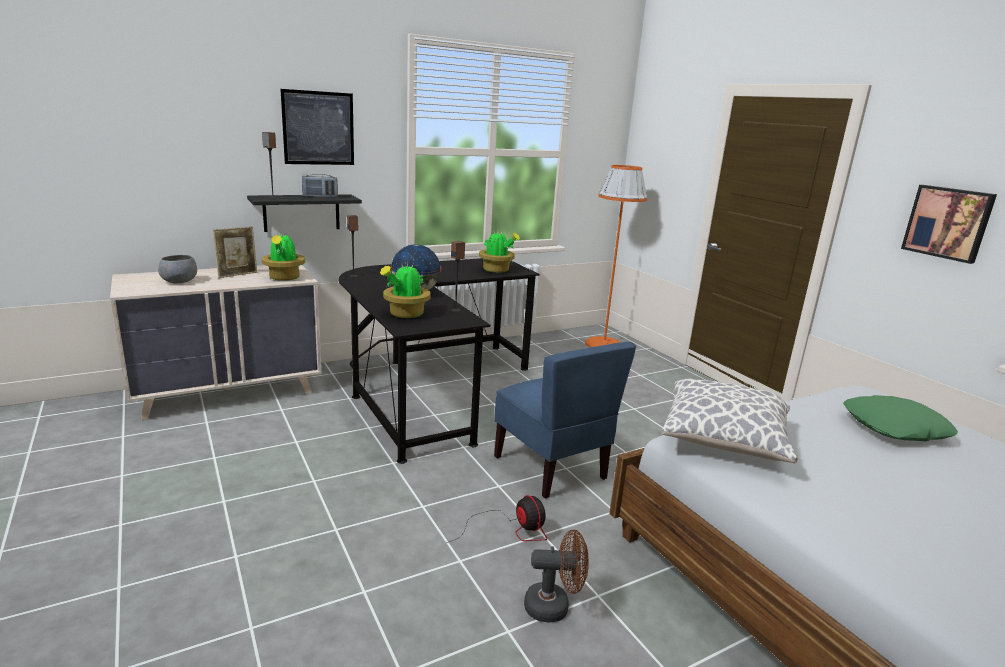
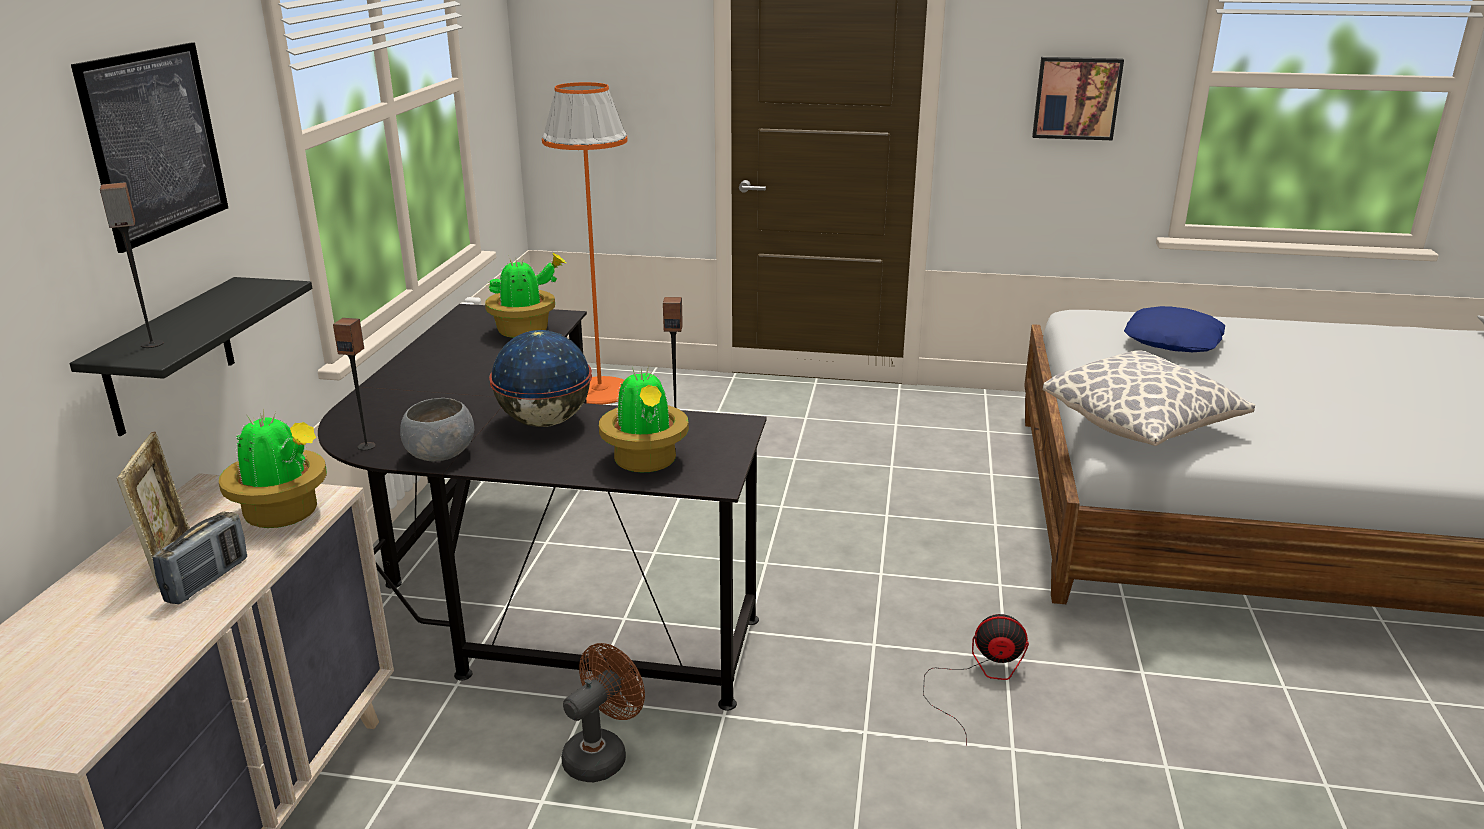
camera: 50 degrees left, 5 degrees up
(179, 281) = (100, 646): grey bowl -> grey bowl (439, 454)
(320, 197) = (223, 305): radio -> radio (207, 580)
(551, 467) = (870, 583): blue chair -> none
(554, 606) = (1143, 712): brown fan -> brown fan (602, 754)
(895, 428) = (1173, 341): green pillow -> blue pillow

